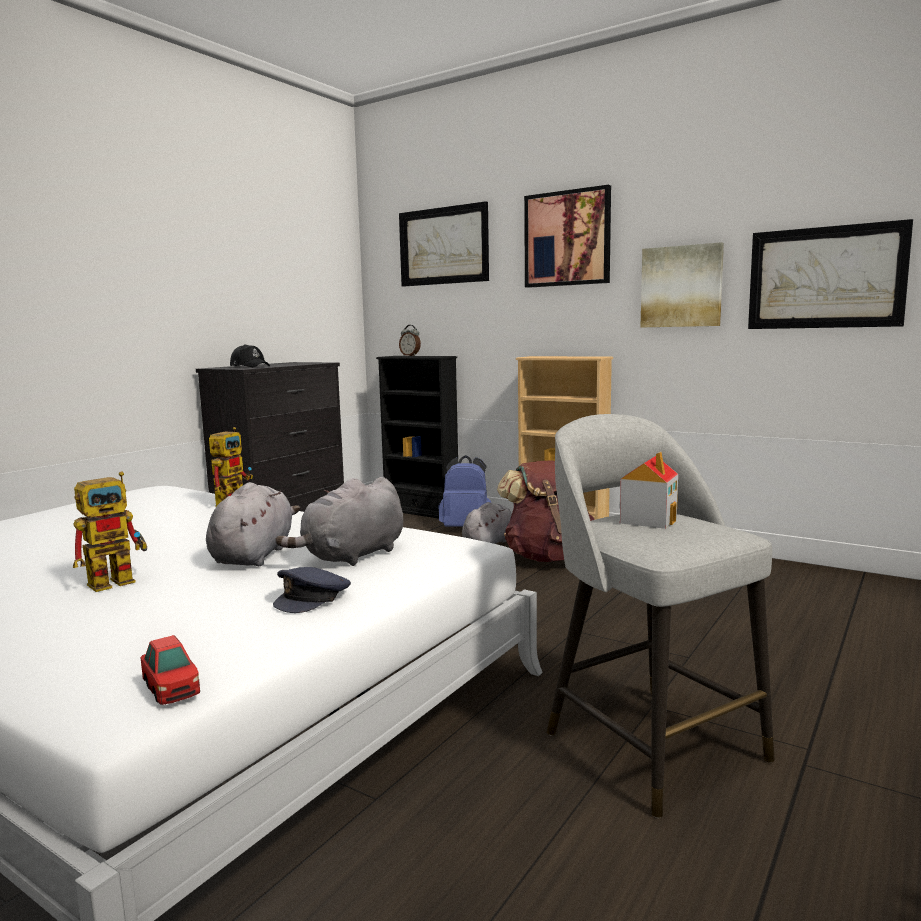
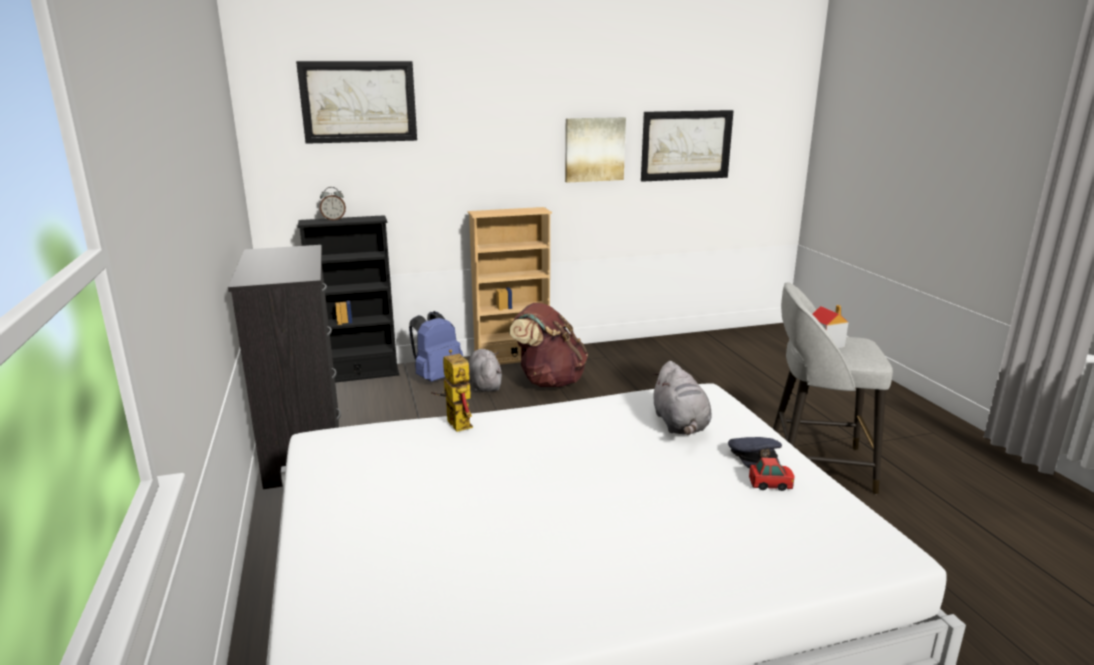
camera: 50 degrees left, 10 degrees up
(120, 580) = (640, 508): toy robot -> none
(172, 690) = (871, 529): toy car -> toy car (771, 485)
(250, 366) = (281, 271): black cap -> none
(254, 555) = (633, 452): grey plush toy -> none
(567, 238) = (497, 104): picture -> none

